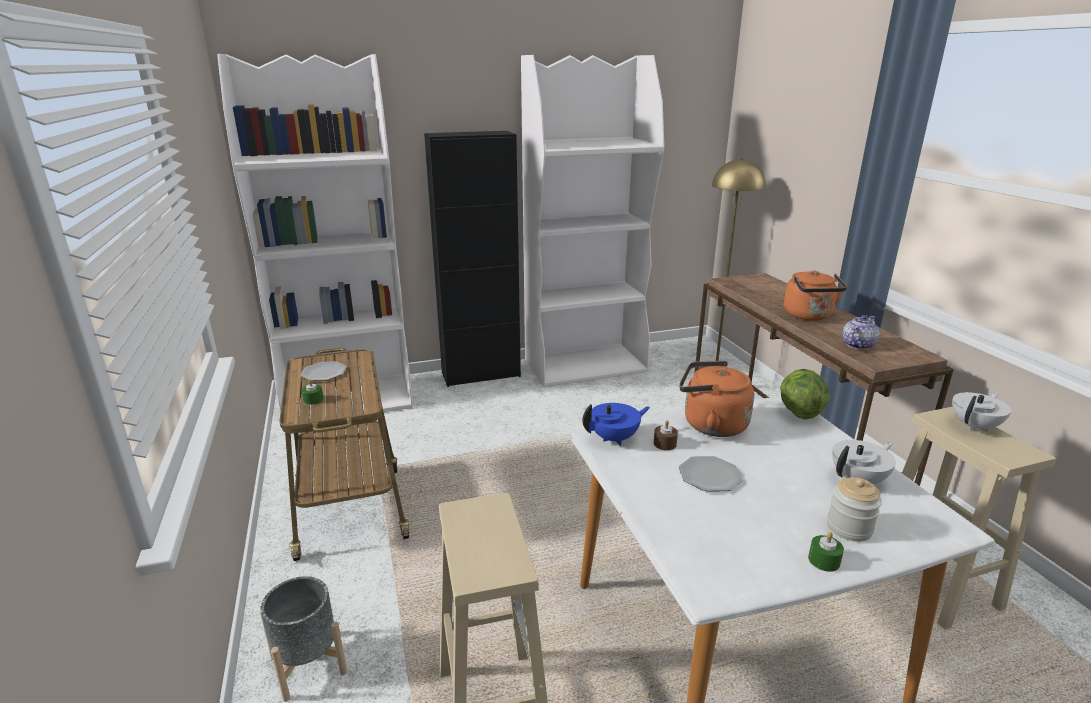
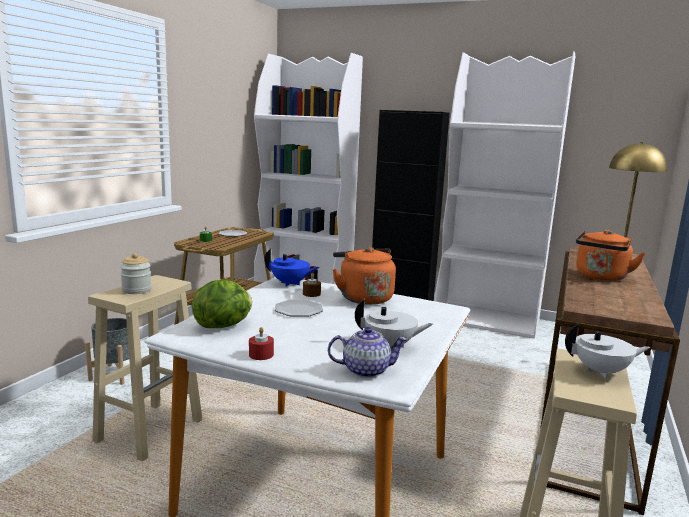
camera: 40 degrees right, 10 degrees down
(799, 411) = (447, 313): lettuce -> lettuce (224, 326)
(824, 560) = (261, 354): green candle -> red candle
(849, 528) = (317, 354): jar -> jar (136, 290)
(857, 345) = (595, 297): teapot -> teapot (365, 370)

